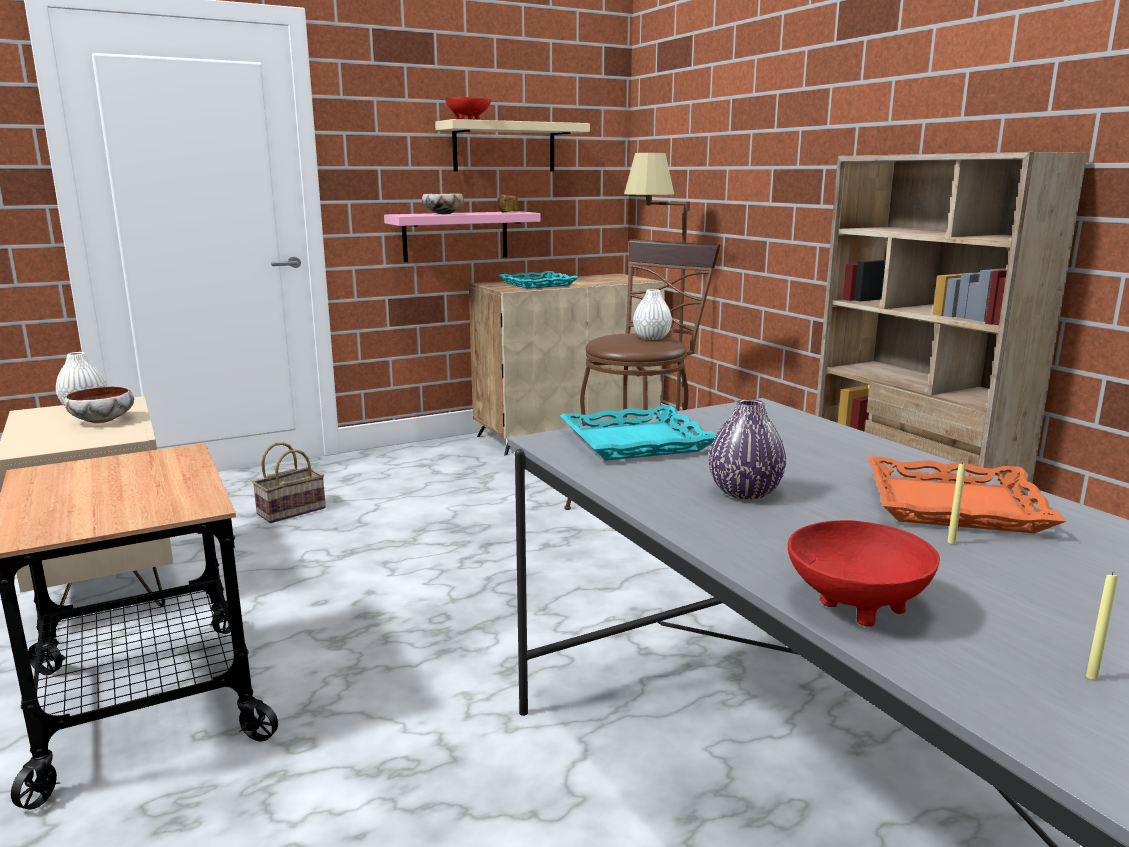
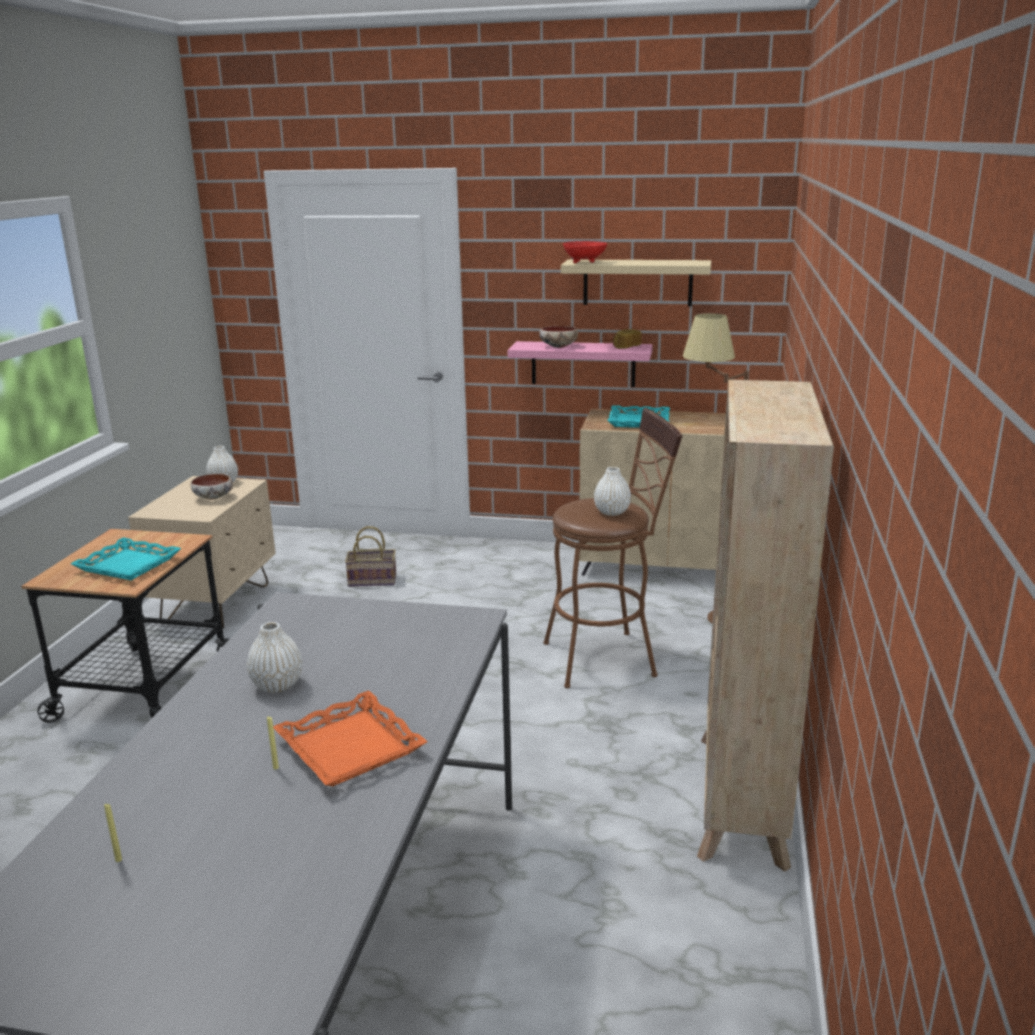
camera: 40 degrees right, 5 degrees up
(635, 442) = (325, 621): turquoise tray -> turquoise tray (129, 565)
(745, 492) = (277, 685): purple vase -> white vase
(855, 604) = (140, 774): red bowl -> none

